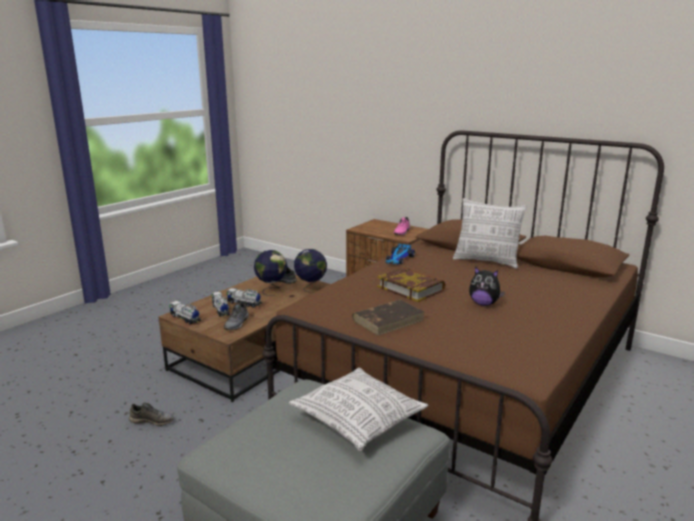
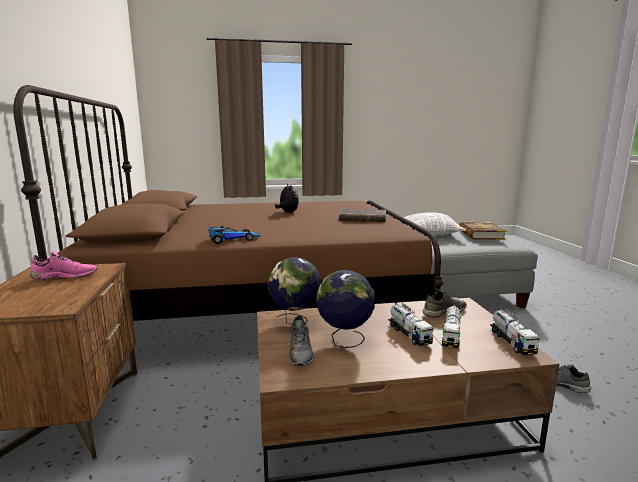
camera: 135 degrees left, 5 degrees down
(411, 288) = (300, 224): book -> book (480, 234)
(486, 261) = (188, 222): pillow -> none

